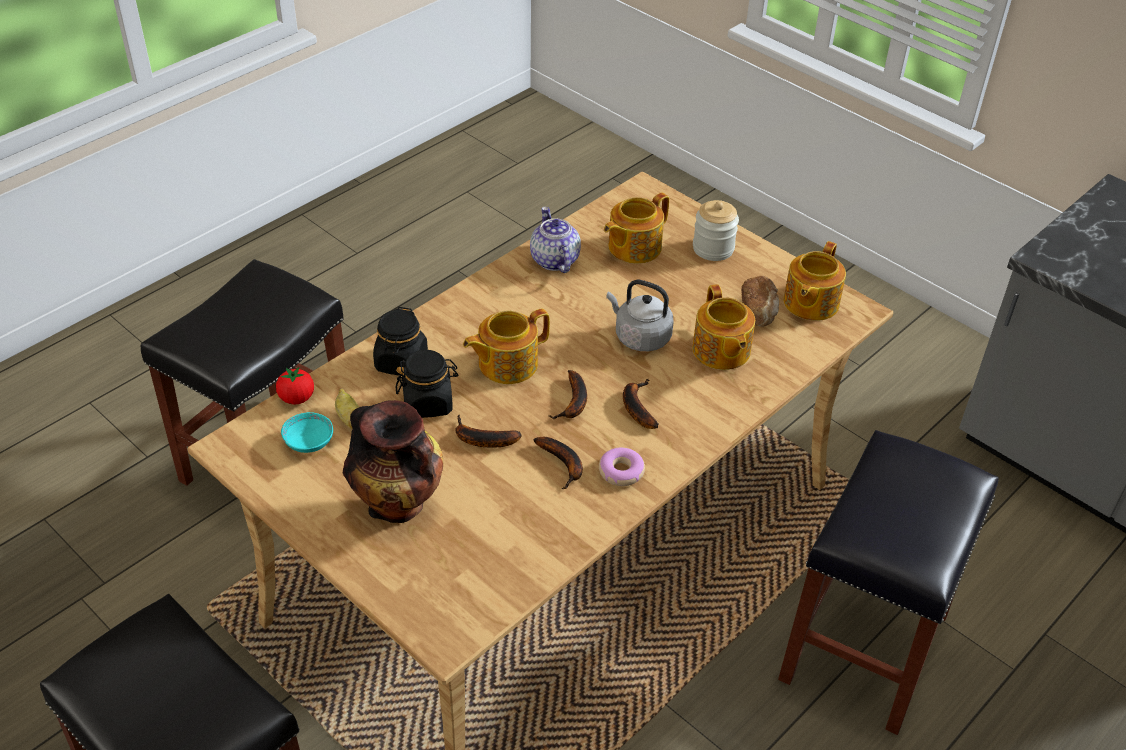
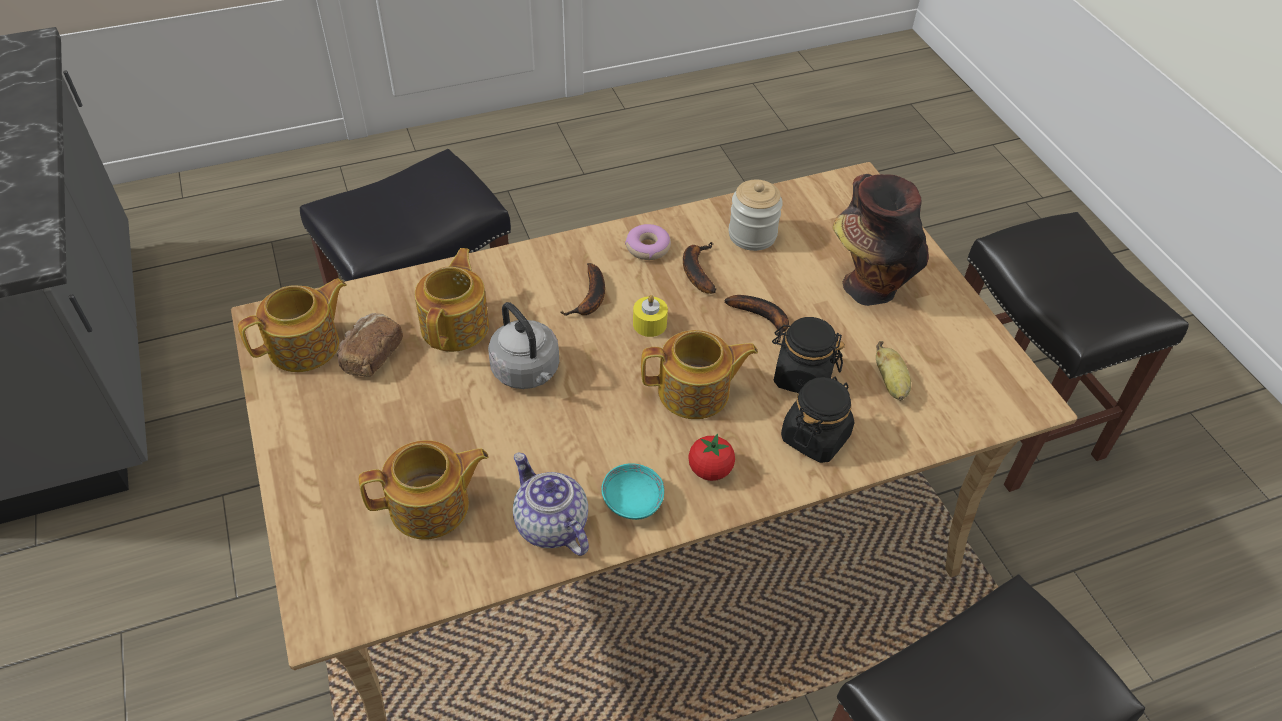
camera: 155 degrees left, 5 degrees up
(297, 398) = (948, 432): tomato -> tomato (710, 470)
(309, 443) = (943, 375): turquoise bowl -> turquoise bowl (632, 502)
(554, 260) = (550, 525): teapot -> teapot turned 135 degrees clockwise
(573, 403) = (649, 324): banana -> yellow candle
(713, 248) = (334, 464): jar -> jar (752, 235)

